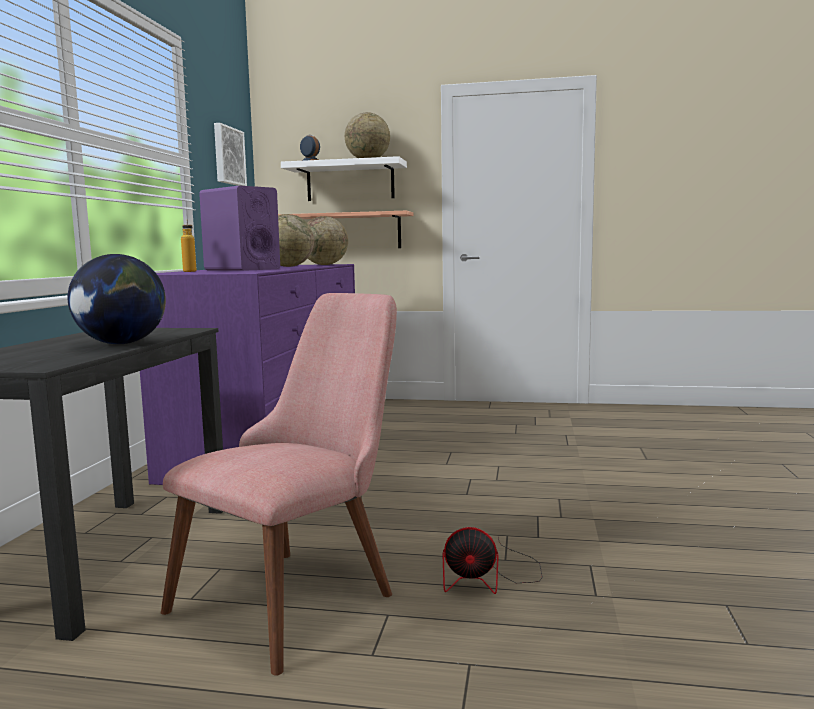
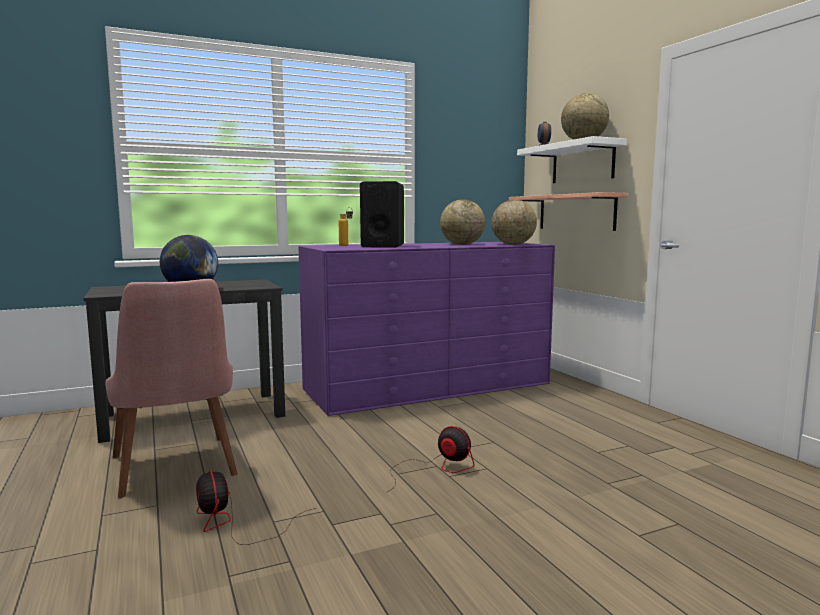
camera: 55 degrees right, 0 degrees up
(228, 156) = (477, 148): picture -> none
(241, 269) = (383, 246): purple speaker -> black speaker
(301, 591) = (177, 472): pink chair -> pink chair turned 60 degrees clockwise
(476, 480) = (435, 469): none -> fan

